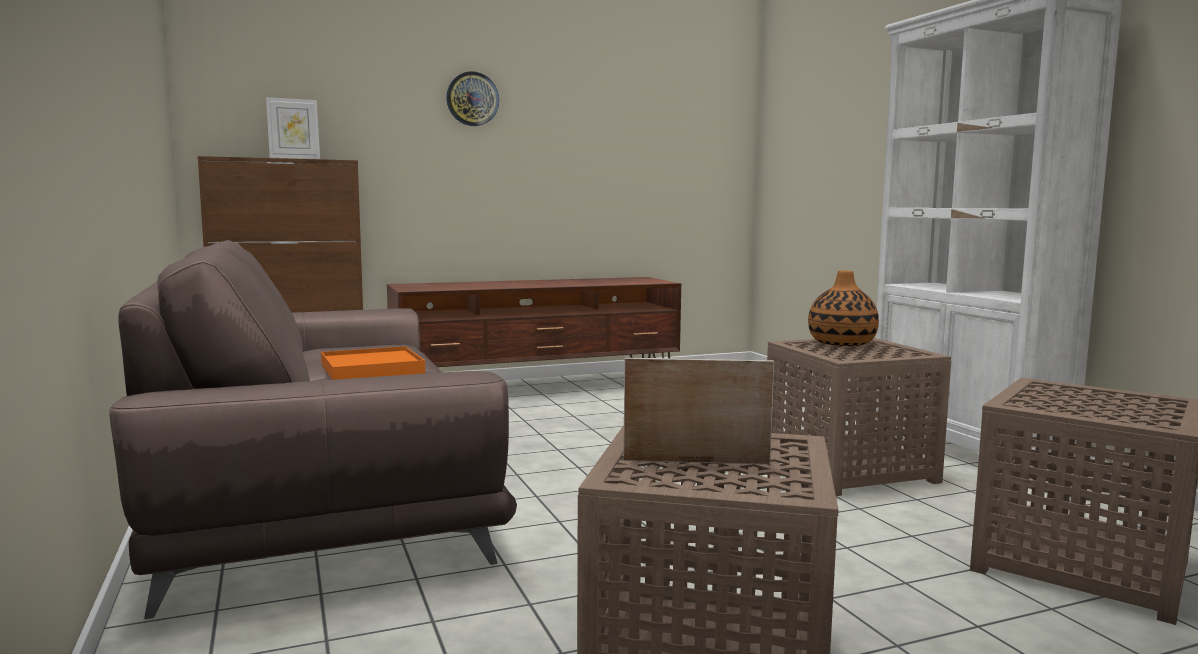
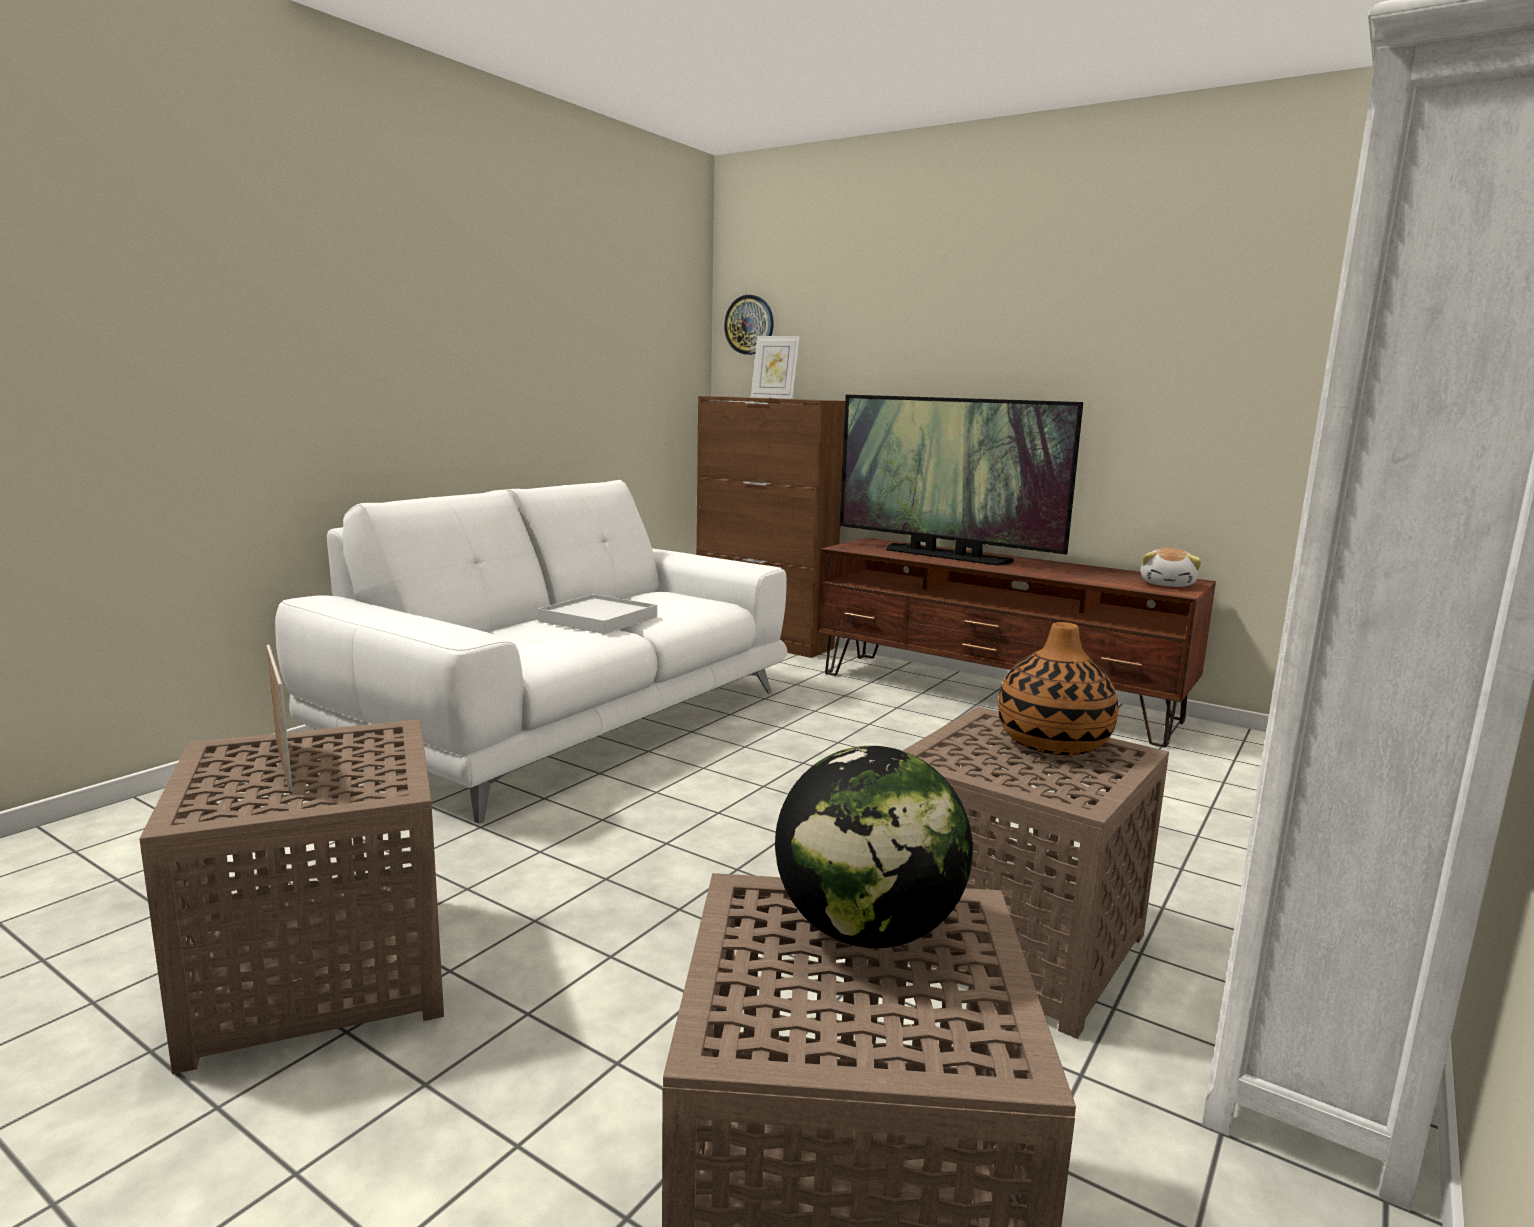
camera: 55 degrees right, 5 degrees up
(320, 492) = (566, 719): brown sofa -> white sofa
(371, 369) = (598, 619): orange tray -> white tray
(472, 99) = (983, 321): wall clock -> wall clock (749, 325)
(489, 284) = (945, 555): none -> television
(643, 280) = (1168, 584): none -> plush toy
(1060, 396) = (867, 931): none -> globe

